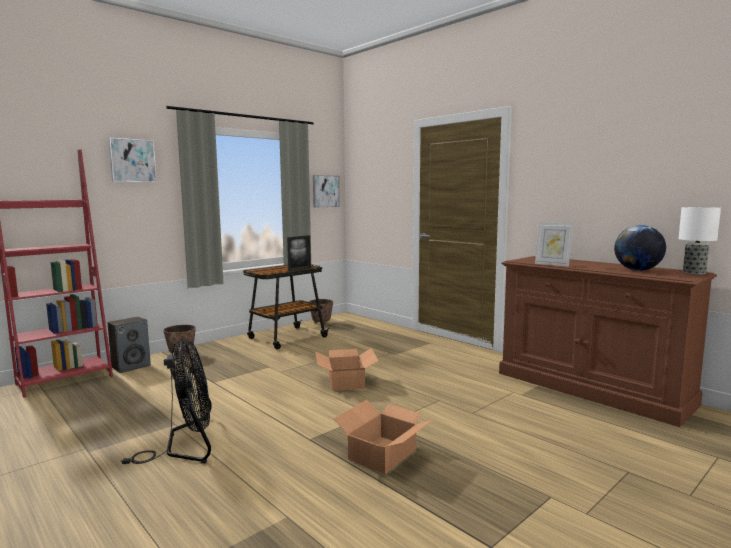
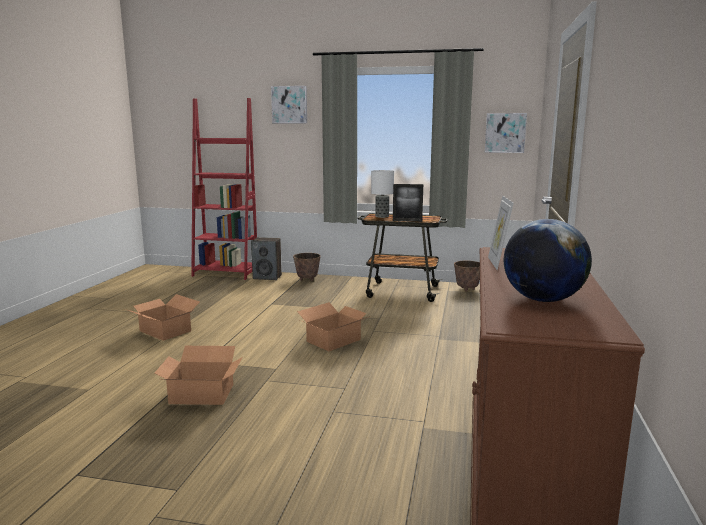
camera: 55 degrees right, 5 degrees up
(184, 444) = (165, 331): black fan -> cardboard box
(694, 272) = (599, 331): table lamp -> table lamp (382, 216)

